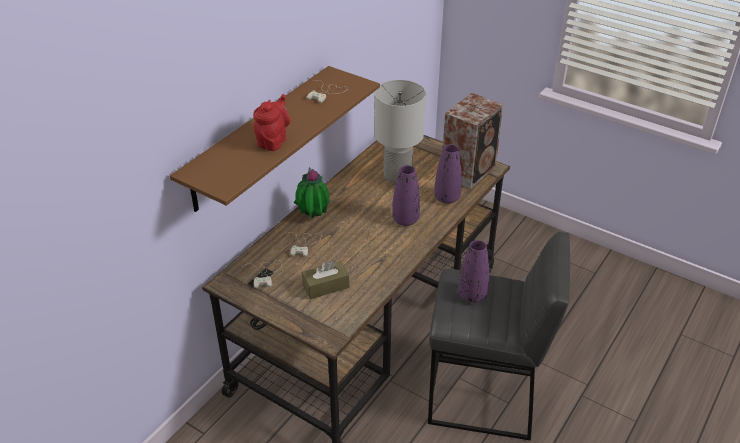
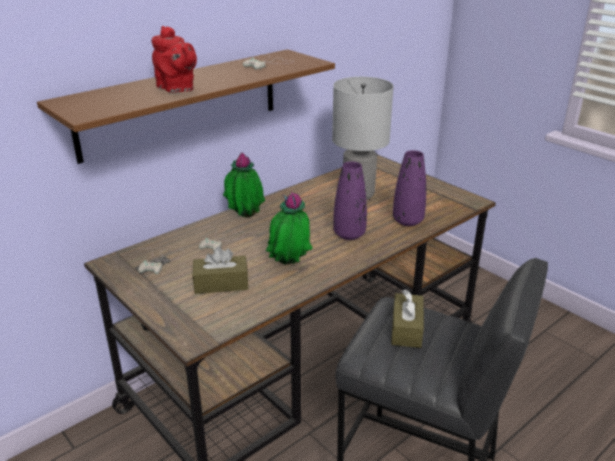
camera: 15 degrees right, 10 degrees down
(273, 141) = (177, 89): red teapot -> red teapot turned 105 degrees clockwise
(371, 260) = (289, 266): none -> potted plant
(470, 170) = (445, 200): speaker -> none
(472, 295) = (406, 329): purple vase -> brown tissue box

